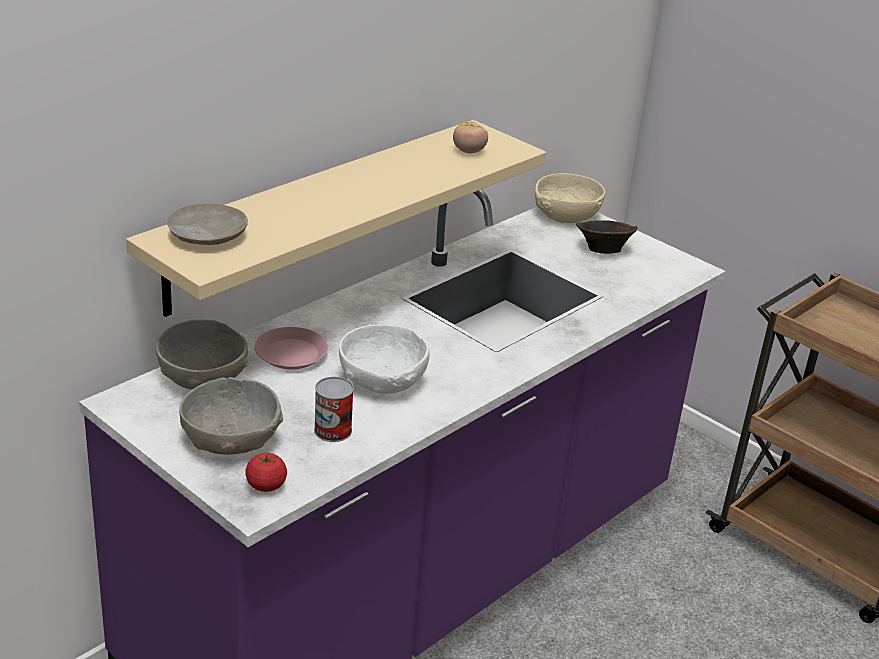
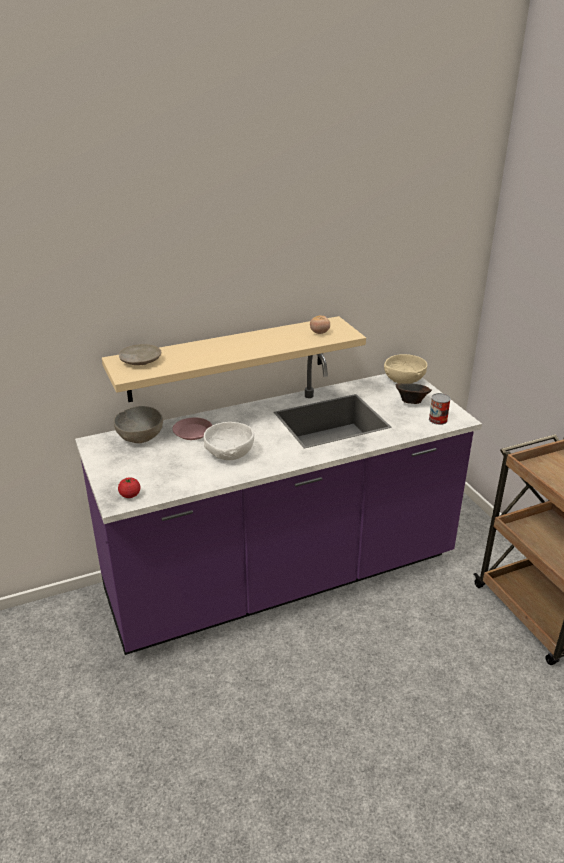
camera: 25 degrees right, 0 degrees up
(231, 441) = (130, 470): grey bowl -> none
(333, 430) = (184, 474): can -> can (438, 420)

